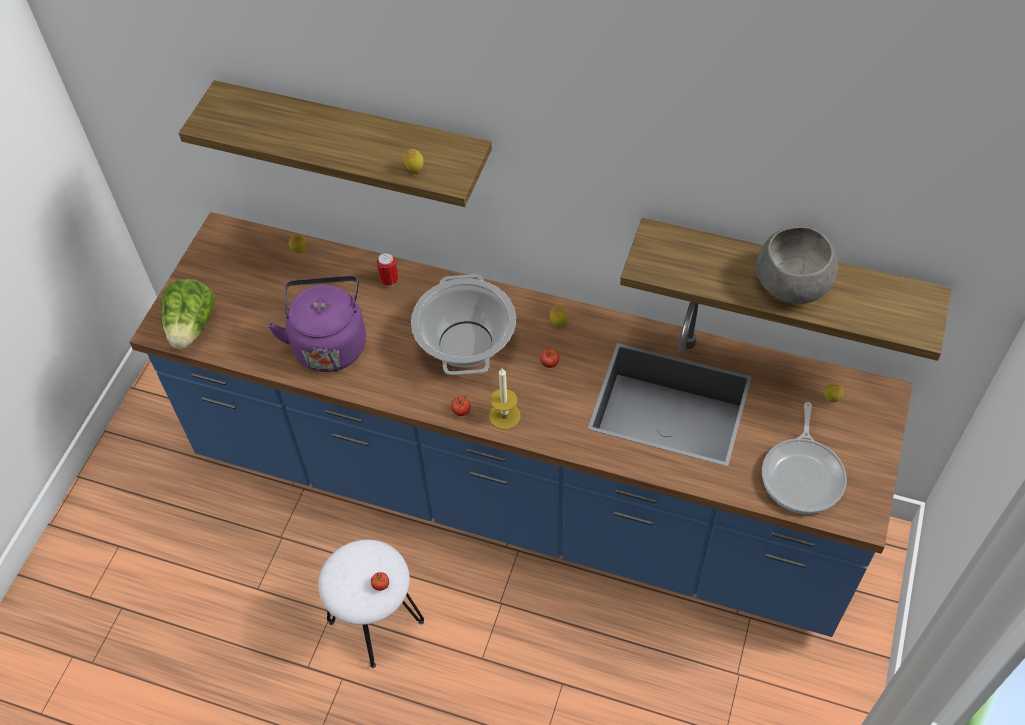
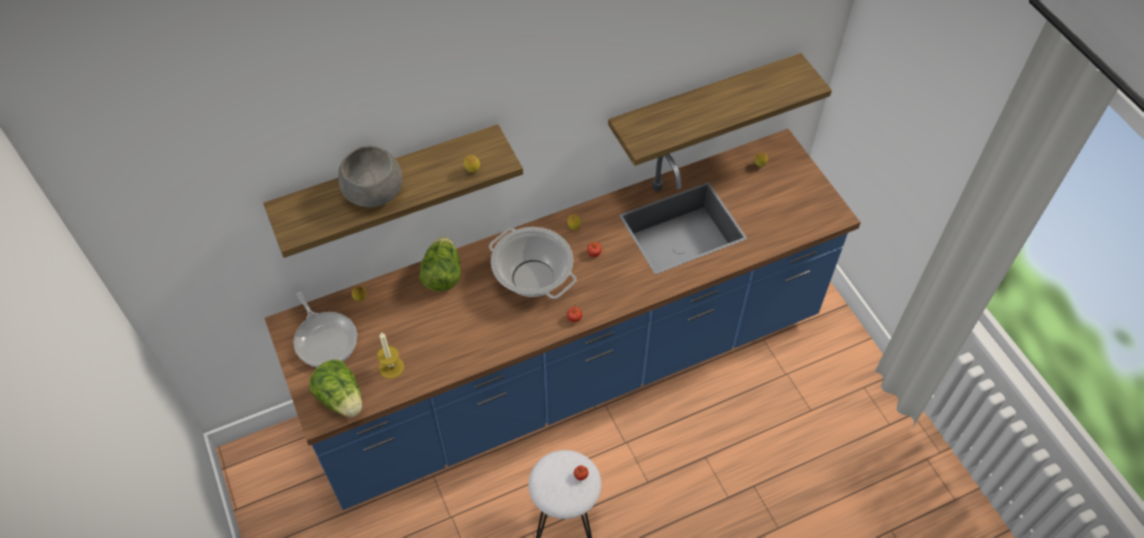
camera: 45 degrees left, 0 degrees up
(329, 343) = (447, 339): purple kettle -> none
(389, 280) = (442, 275): can -> lettuce
(504, 416) = (602, 302): candle -> candle (391, 367)
(791, 283) = (725, 102): grey bowl -> grey bowl (372, 191)
(803, 475) = (787, 215): frying pan -> frying pan (325, 339)

